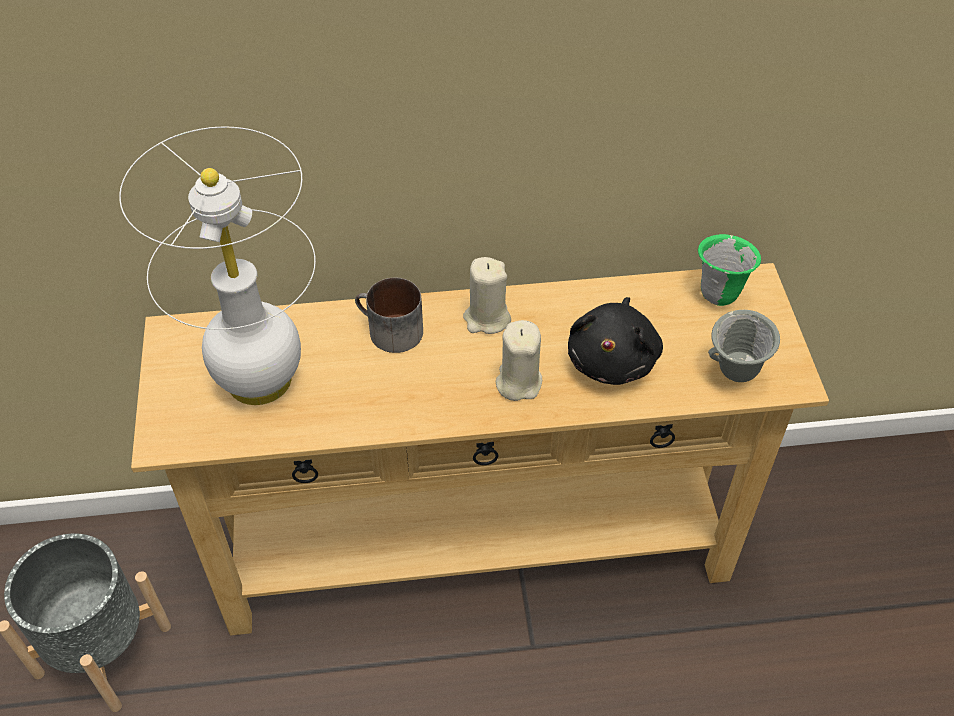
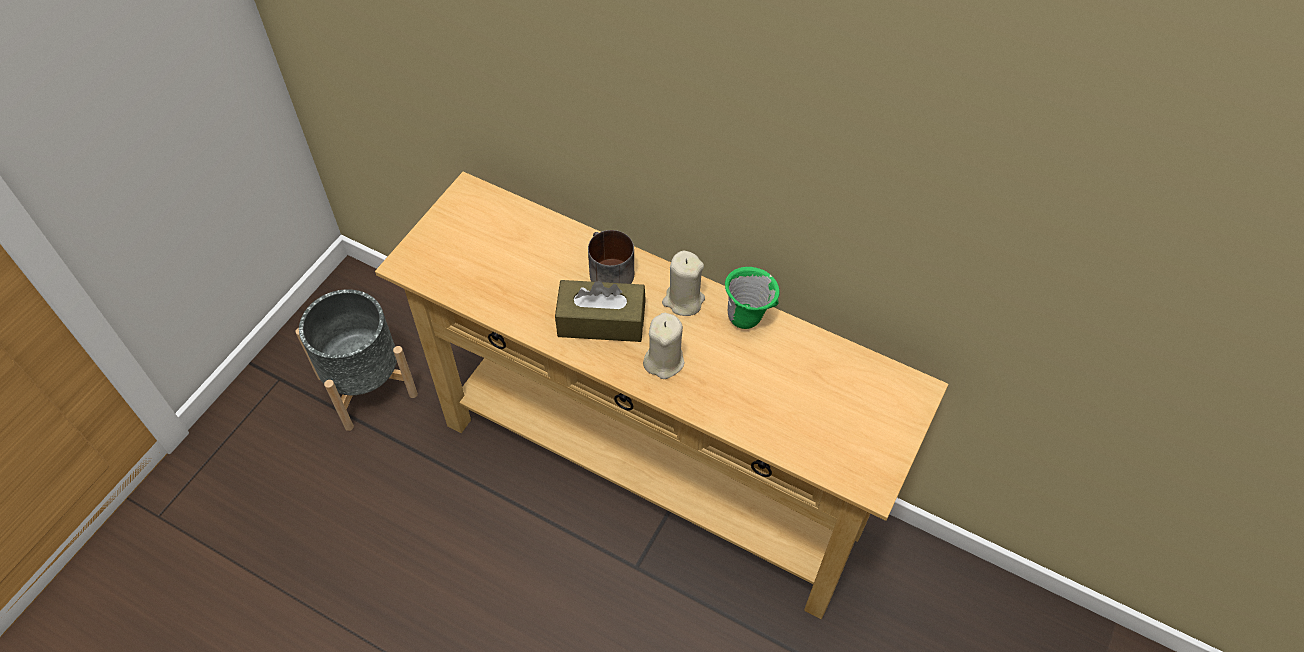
camera: 35 degrees right, 5 degrees up
(258, 380) = (495, 257): white table lamp -> none
(425, 380) = (601, 321): none -> brown tissue box
(613, 359) = (748, 385): black plush toy -> none
(719, 293) = (878, 382): green mug -> green mug (747, 317)
(734, 375) = (829, 452): grey mug -> none

